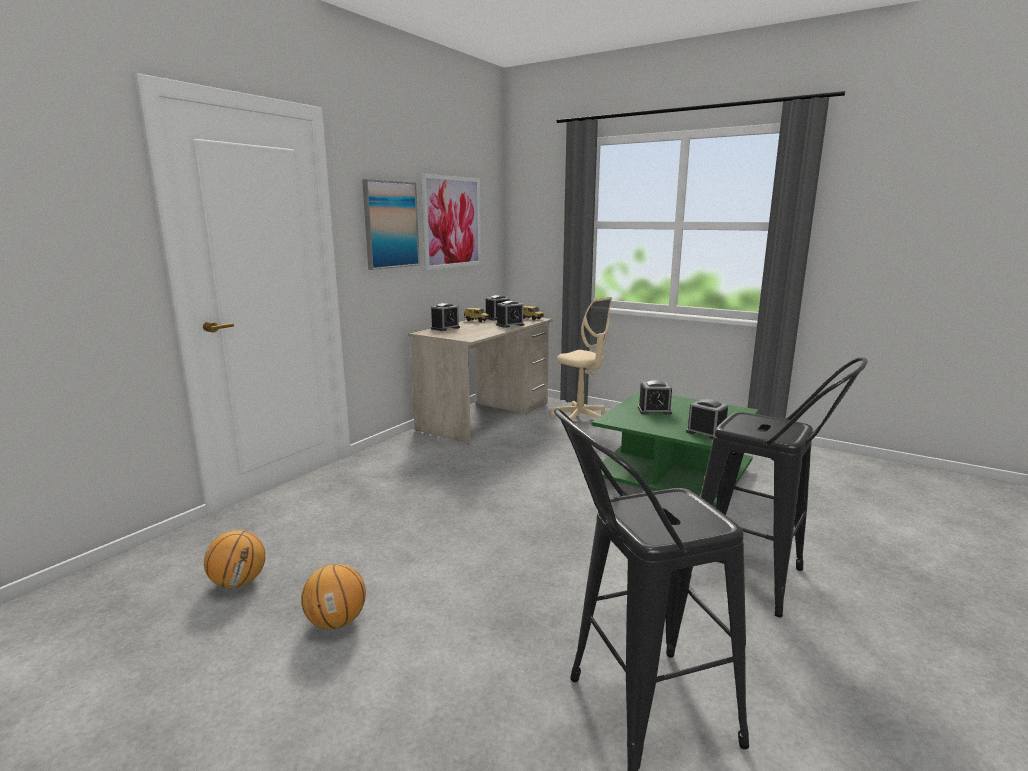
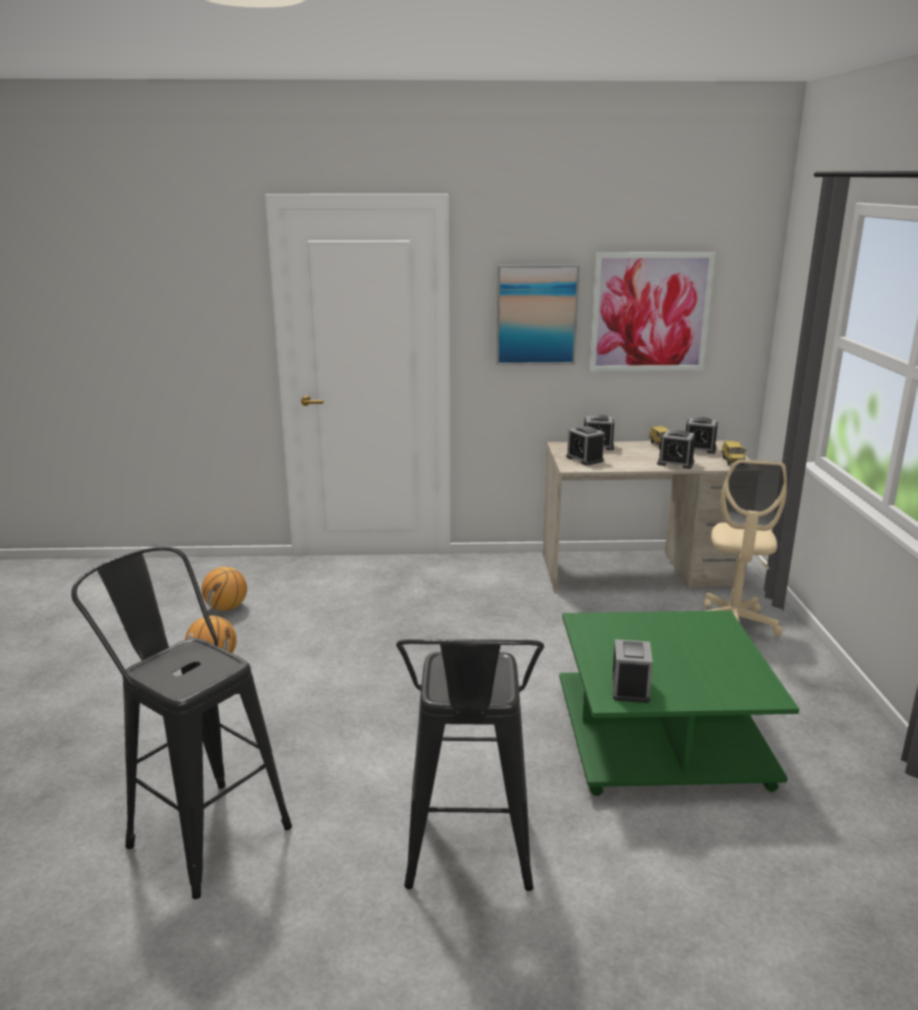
camera: 55 degrees right, 5 degrees up
(654, 410) = (660, 637): alarm clock -> alarm clock (584, 459)

